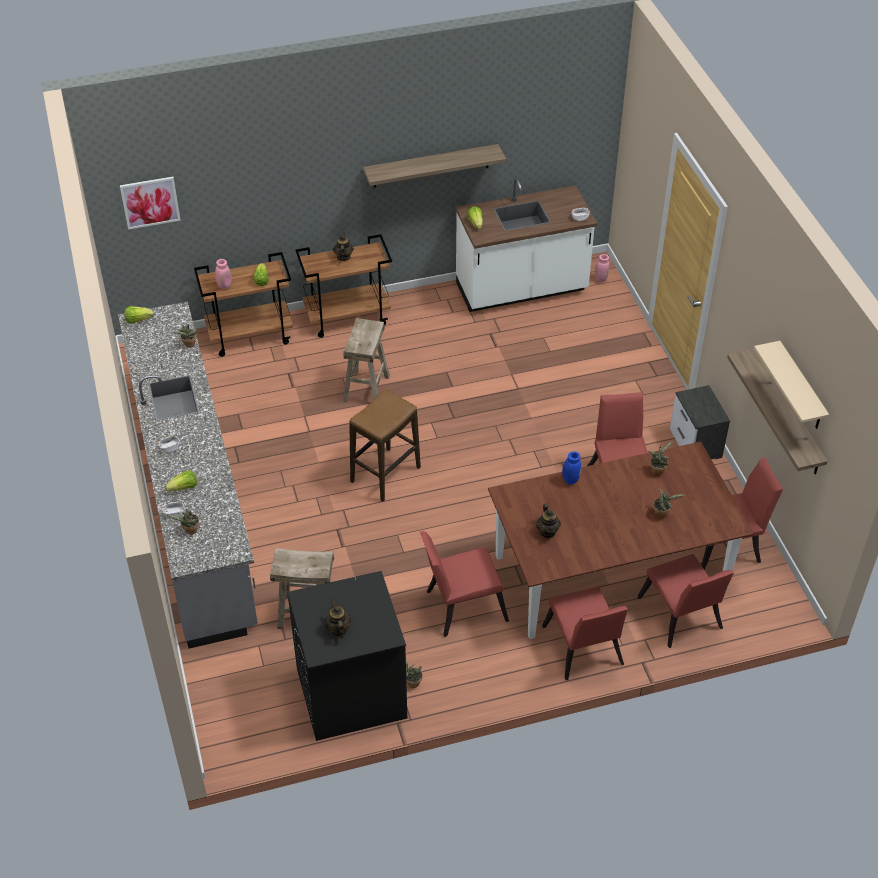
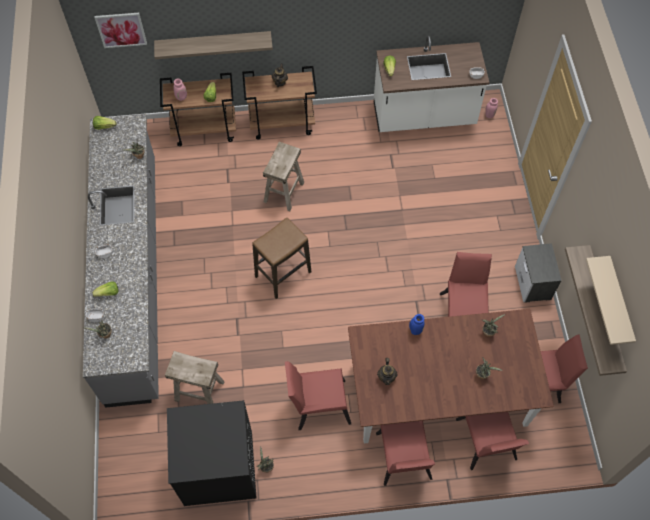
camera: 10 degrees right, 15 degrees up
(338, 629) = (198, 451): teapot -> none
(431, 166) = (357, 19): shelf -> shelf (213, 43)

